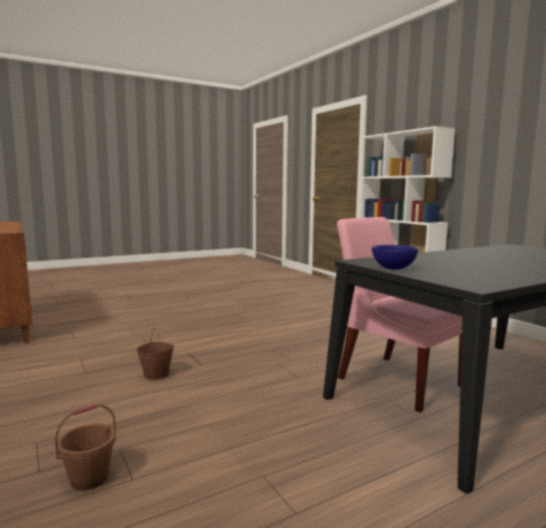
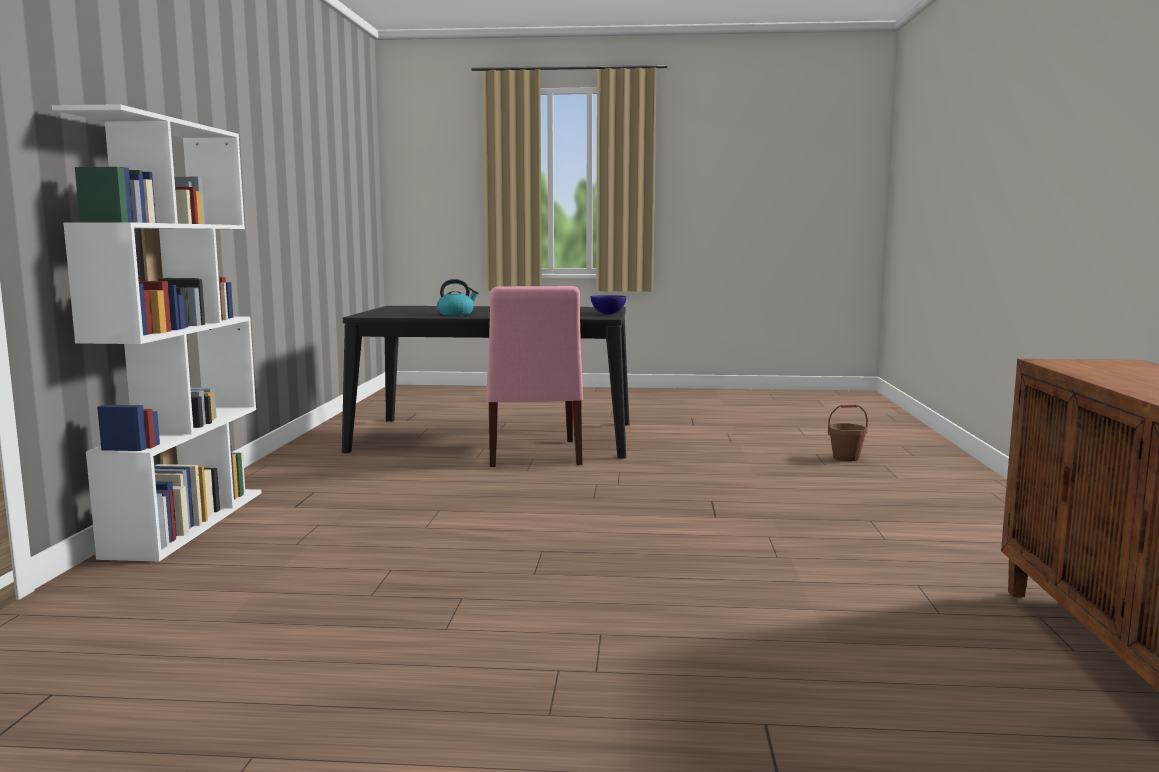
camera: 145 degrees left, 0 degrees up
(156, 375) = (775, 500): brown bucket -> none
(490, 254) = (456, 314): none -> kettle

